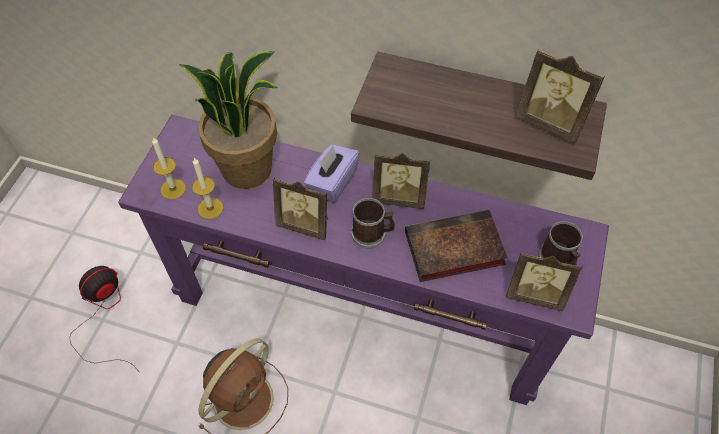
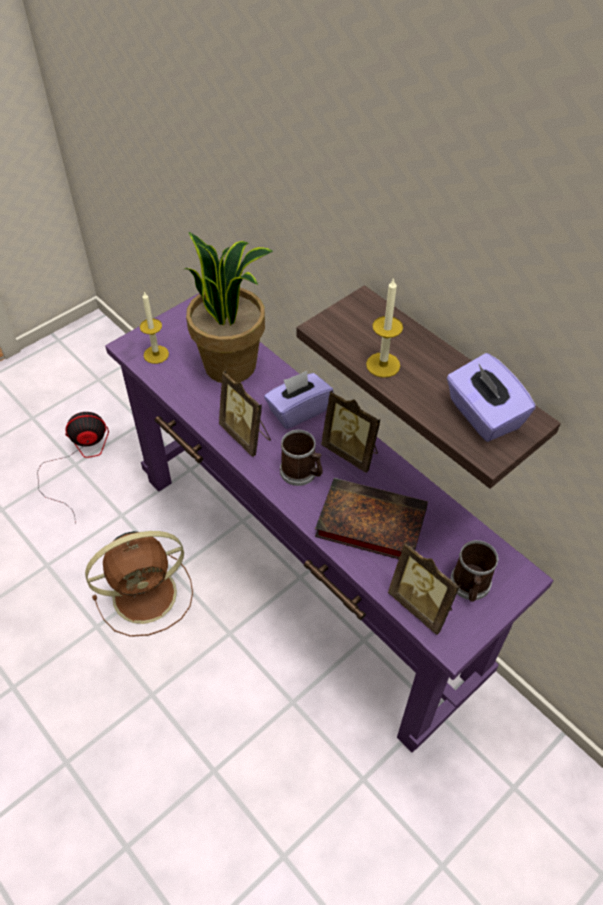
camera: 30 degrees right, 5 degrees down
(210, 208) = (175, 384): candle -> candle (383, 365)
(550, 122) = (483, 415): picture frame -> purple tissue box

